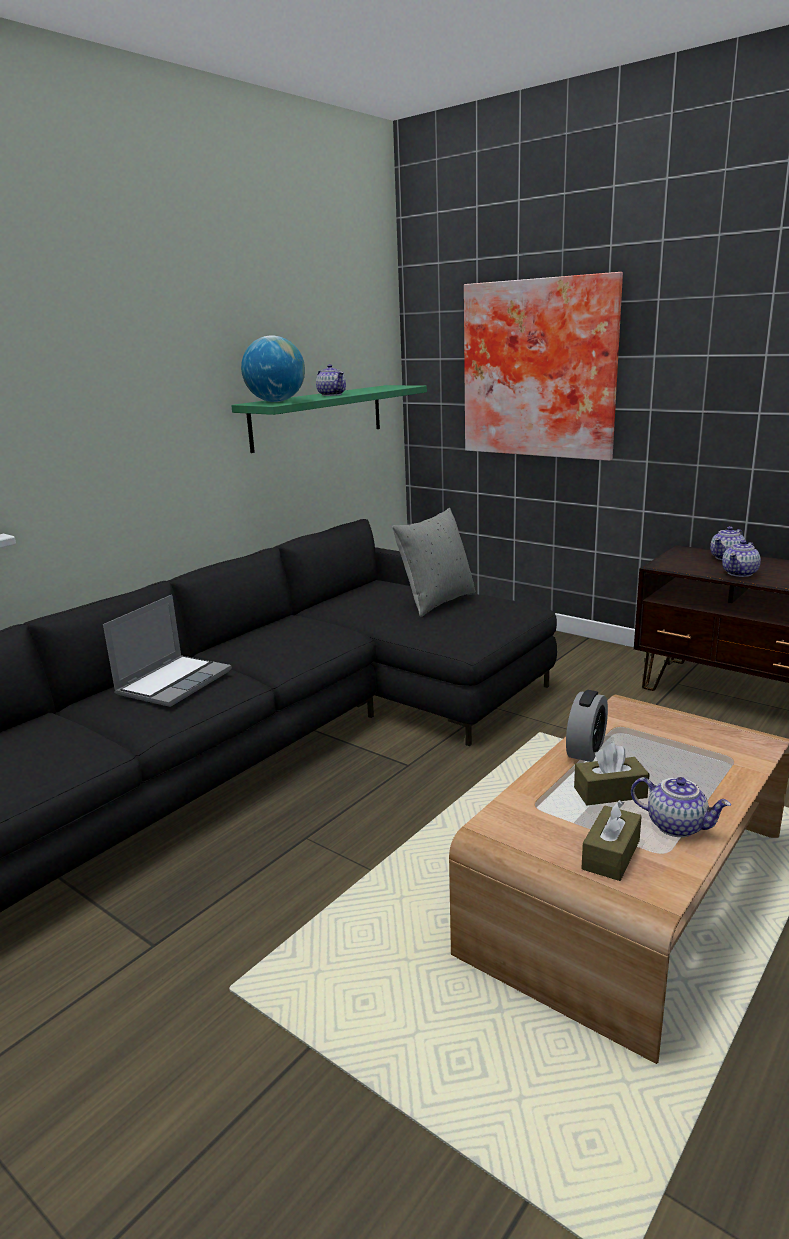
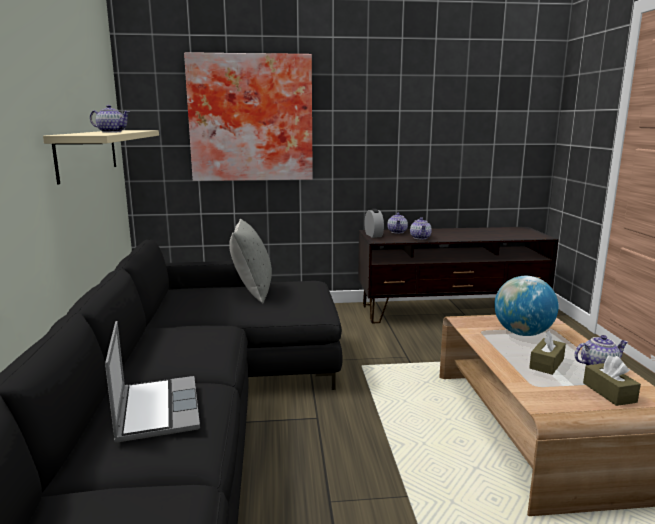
camera: 45 degrees left, 5 degrees down
(276, 402) = (86, 134): globe -> globe (522, 333)
(318, 417) = (88, 153): green shelf -> beige shelf
(586, 750) = (494, 348): alarm clock -> alarm clock (373, 235)

